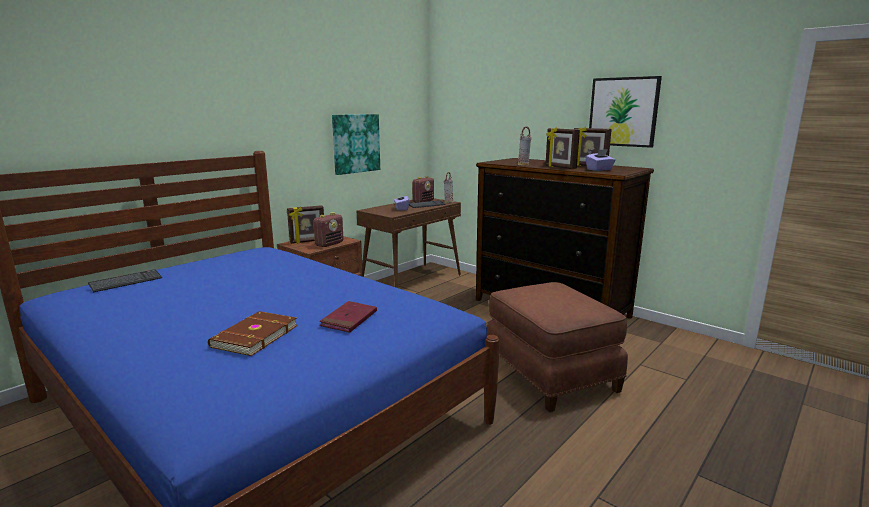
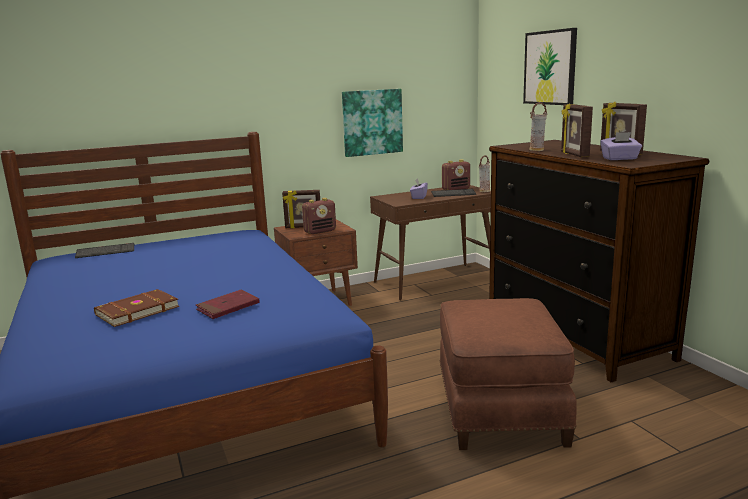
camera: 25 degrees right, 0 degrees up
(623, 112) = (675, 80): picture -> picture (550, 67)

